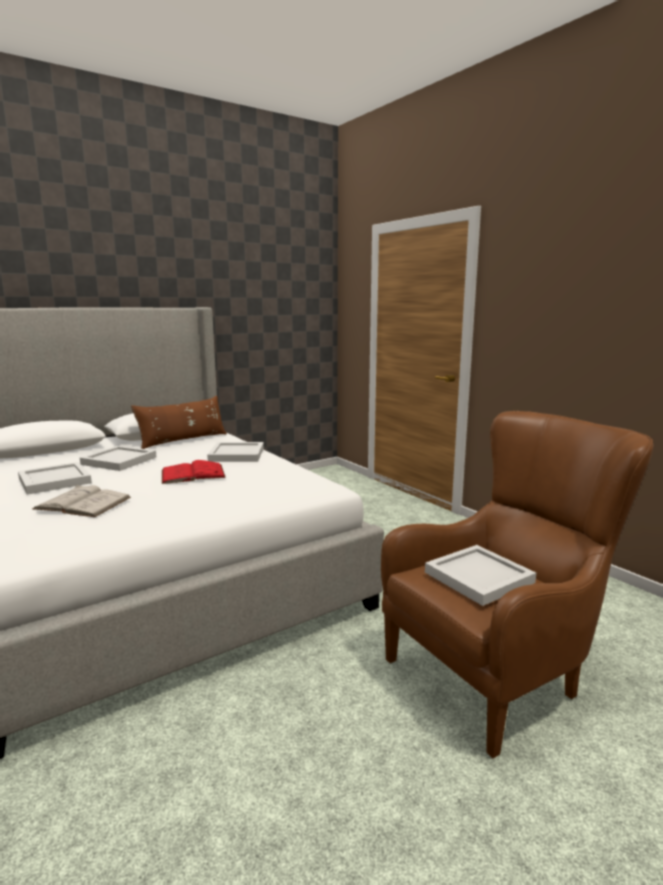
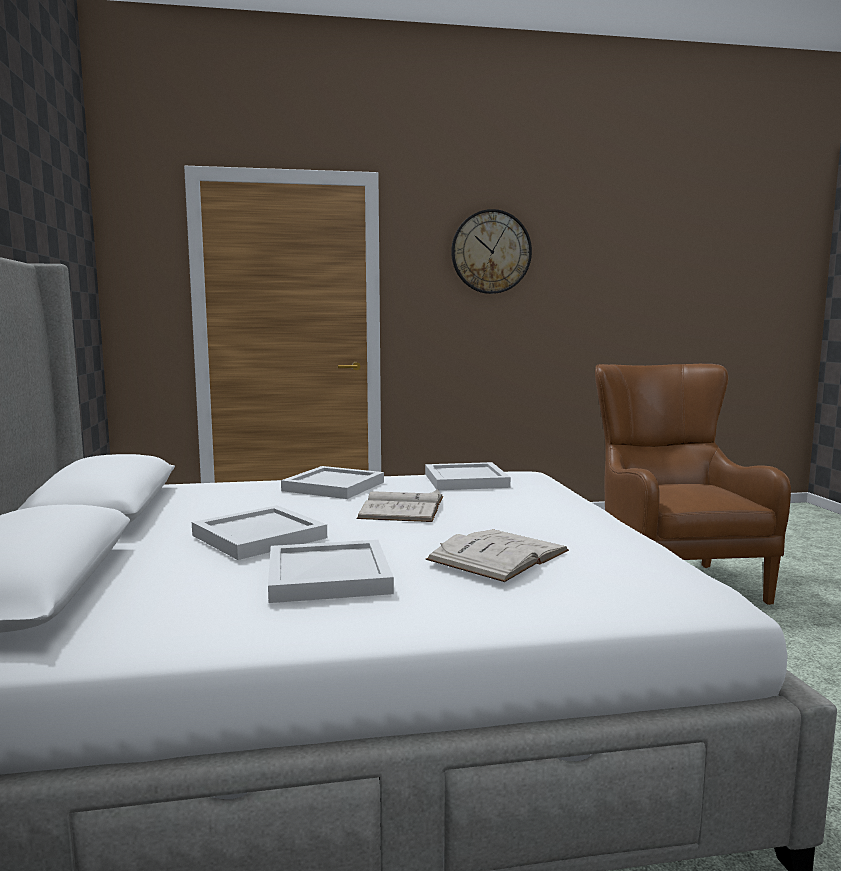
camera: 65 degrees left, 5 degrees down
(183, 440) = (187, 502): brown pillow -> none
(193, 474) = (402, 507): red book -> white book
(480, 577) = (698, 488): white tray -> white tray (466, 480)
(570, 273) = (491, 252): none -> wall clock

